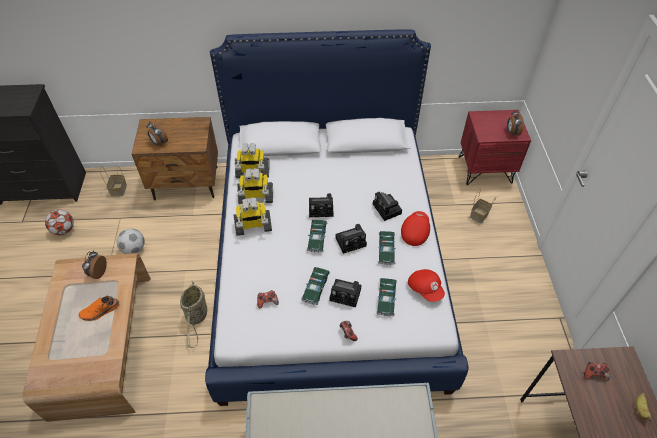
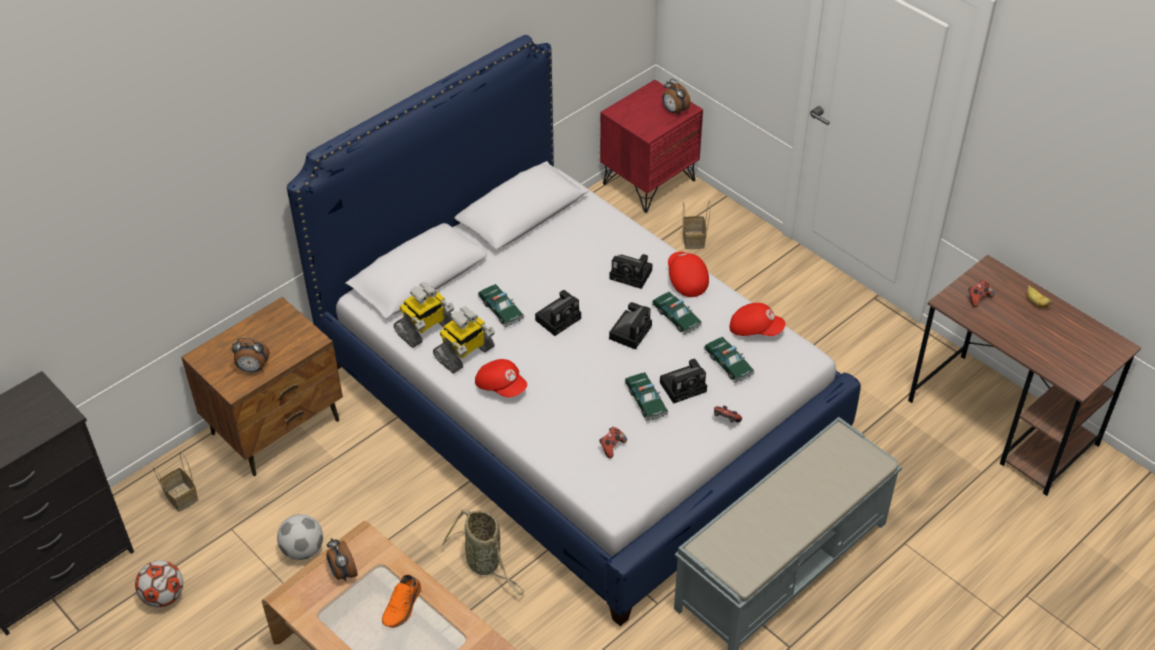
camera: 40 degrees left, 5 degrees down
(253, 226) = (501, 386): toy robot -> red cap
(317, 238) = (590, 352): toy car -> toy car (501, 309)

